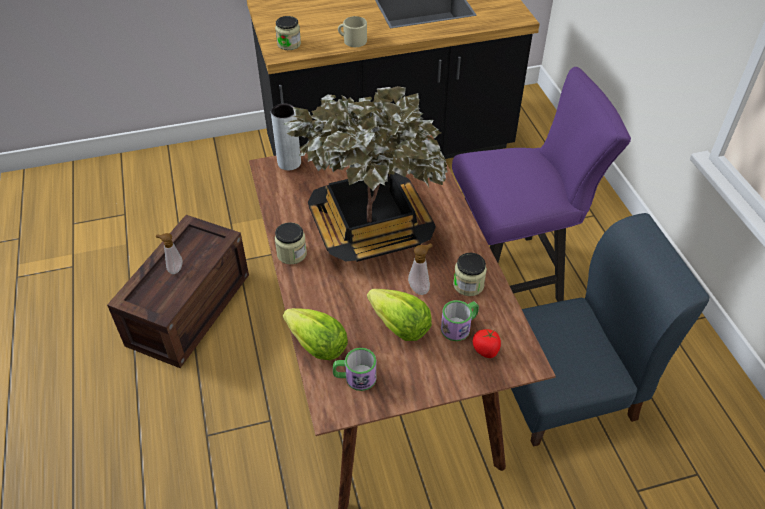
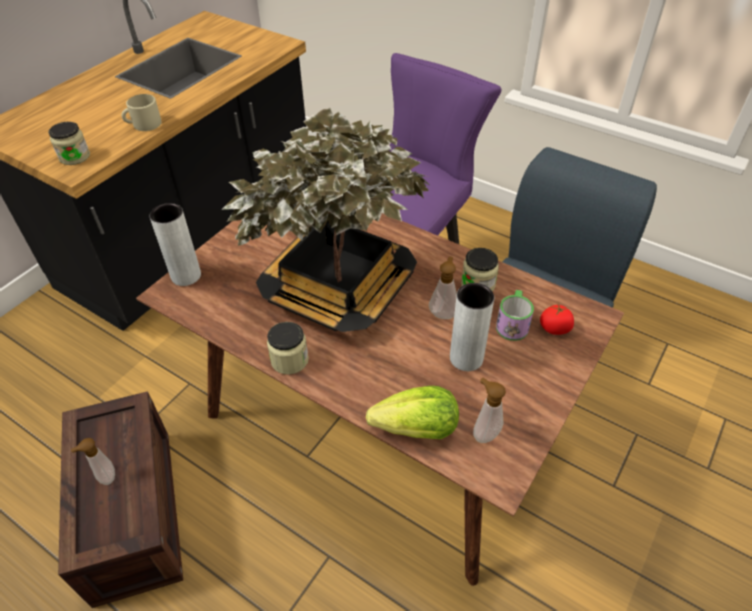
camera: 40 degrees left, 0 degrees up
(355, 378) = (484, 433): mug -> soap dispenser
(399, 326) = (466, 358): lettuce -> grey vase

